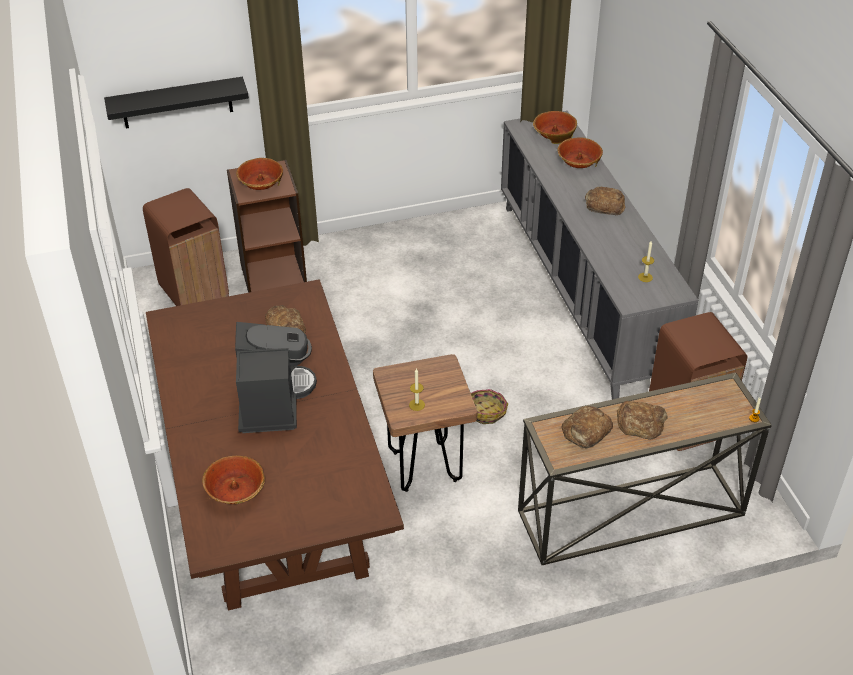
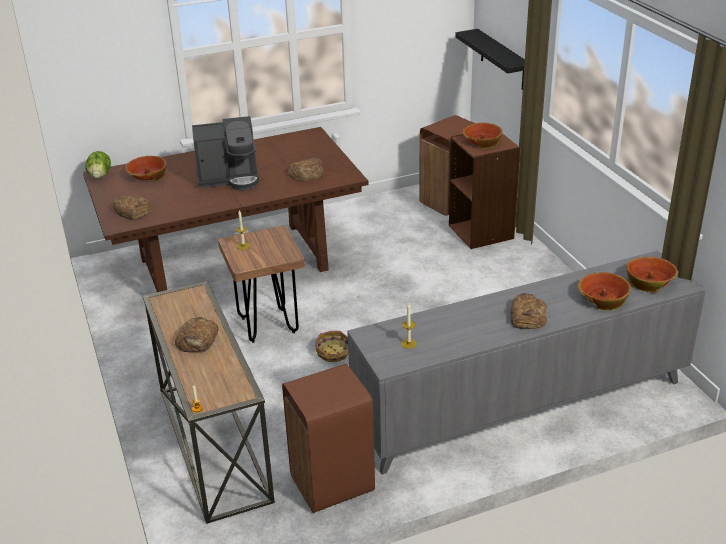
camera: 85 degrees right, 10 degrees down
(216, 548) = (100, 176): none -> lettuce
(586, 431) = (189, 311): bread -> bread (132, 211)

